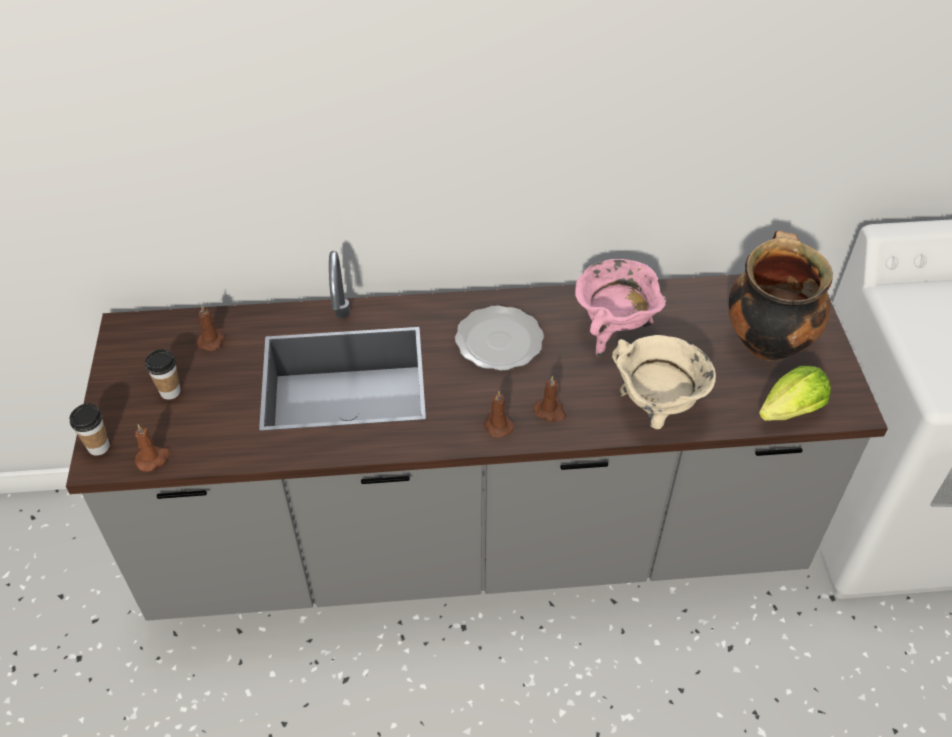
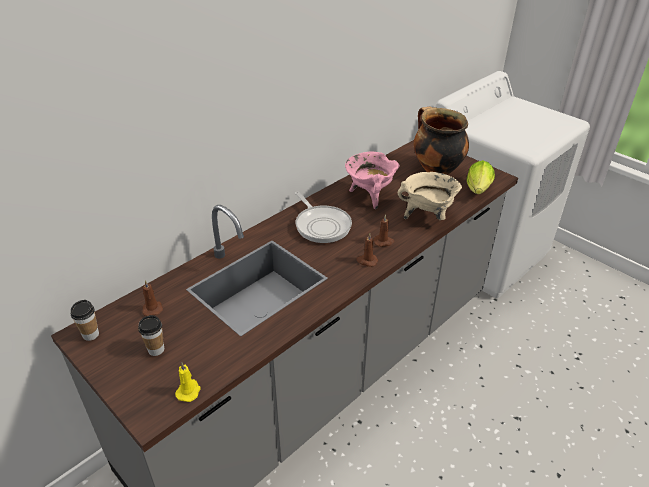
camera: 40 degrees left, 10 degrees down
(98, 447) = (140, 408): cup -> cup (91, 335)
(153, 459) = (189, 391): brown candle -> yellow candle
(500, 340) = (321, 225): plate -> frying pan

